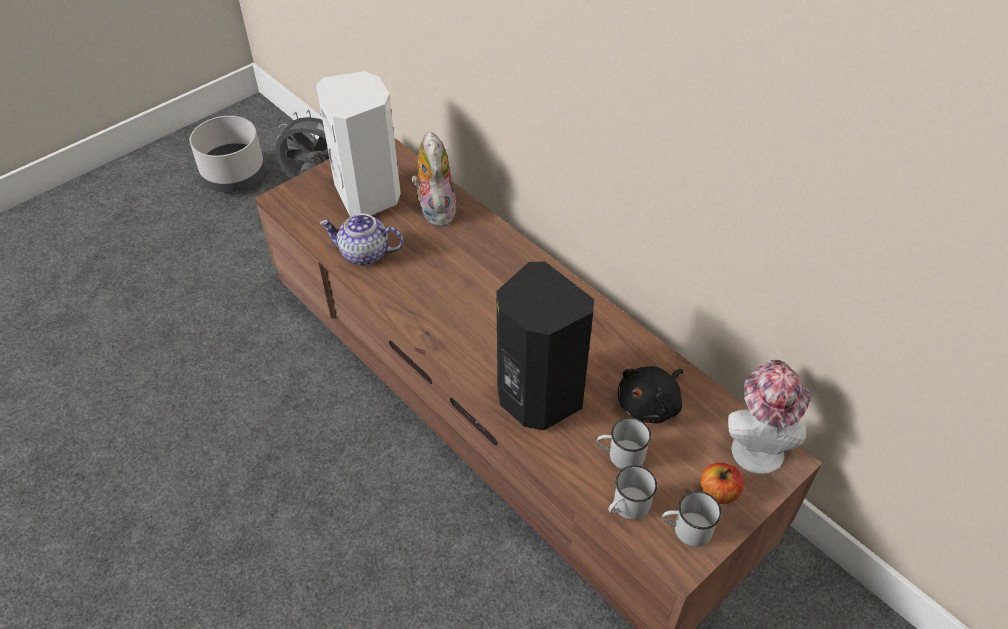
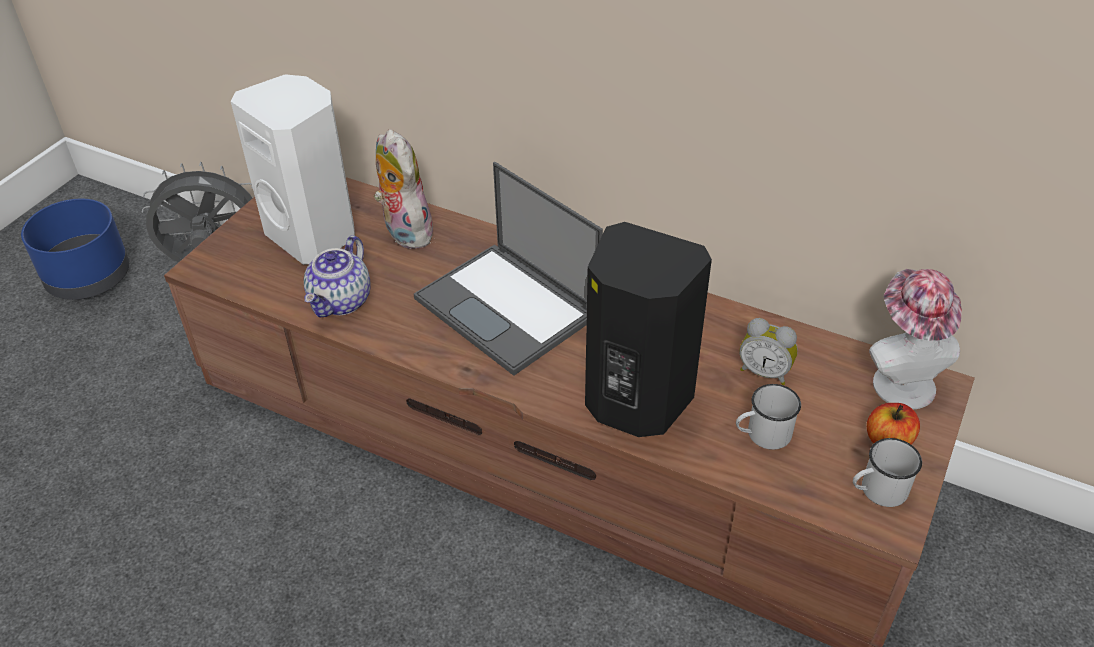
camera: 20 degrees left, 5 degrees down
(234, 176) = (88, 277): grey planter -> blue planter
(364, 254) = (341, 301): teapot -> teapot turned 60 degrees counterclockwise
(481, 293) = (509, 308): none -> laptop
(627, 507) = (800, 488): white mug -> none
(650, 404) = (765, 372): black plush toy -> alarm clock

